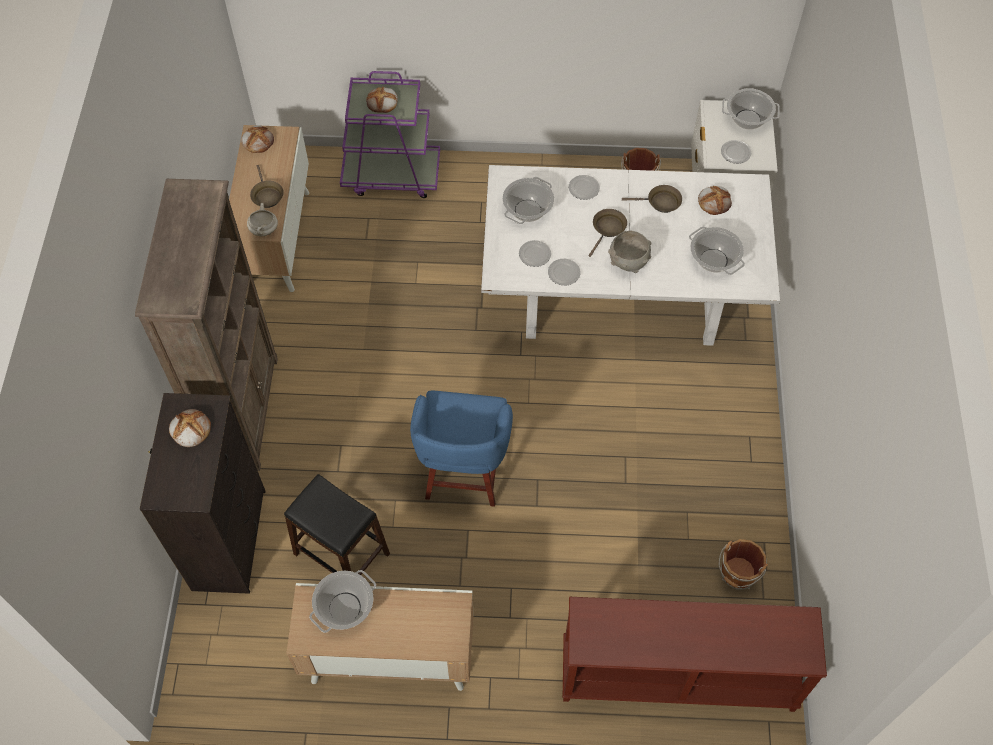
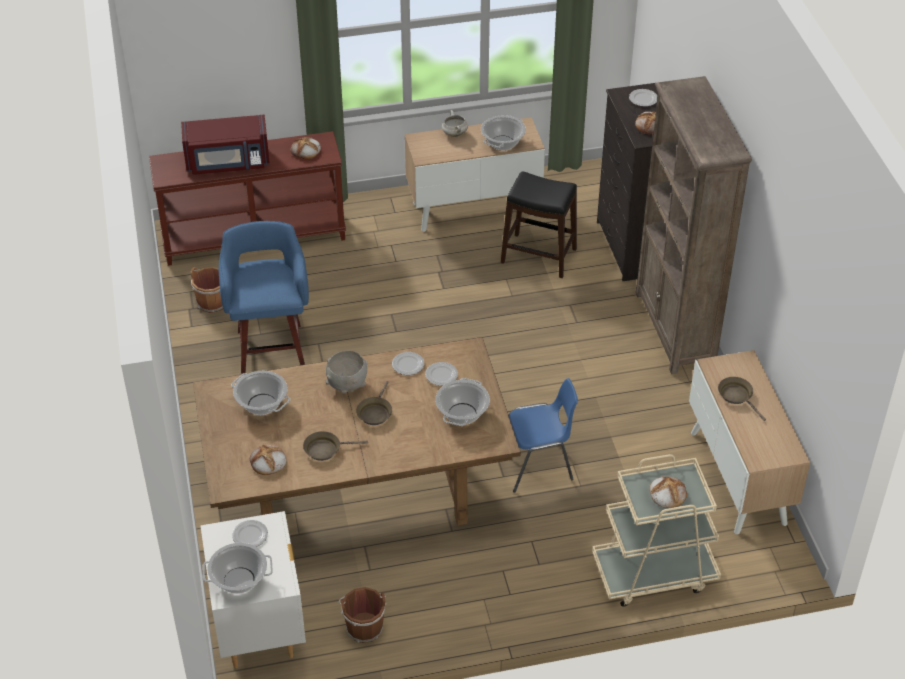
camera: 165 degrees right, 15 degrees down
(258, 140) = (783, 448): bread -> bread (306, 150)
(264, 230) = (718, 365): white cooking pot -> white cooking pot (454, 134)
(392, 175) = (653, 573): purple cart -> beige cart
(447, 289) = (538, 466): none -> blue chair
(463, 475) = (461, 322): blue stool -> blue stool (271, 346)
(584, 188) = (411, 447): plate -> plate (643, 99)
(620, 296) = (357, 496): white dining table -> brown dining table
(719, 632) = (228, 162): none -> red microwave

